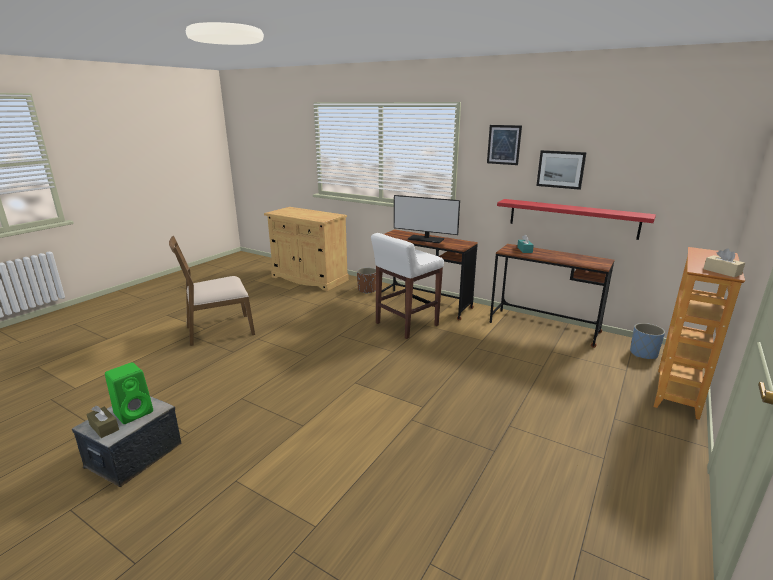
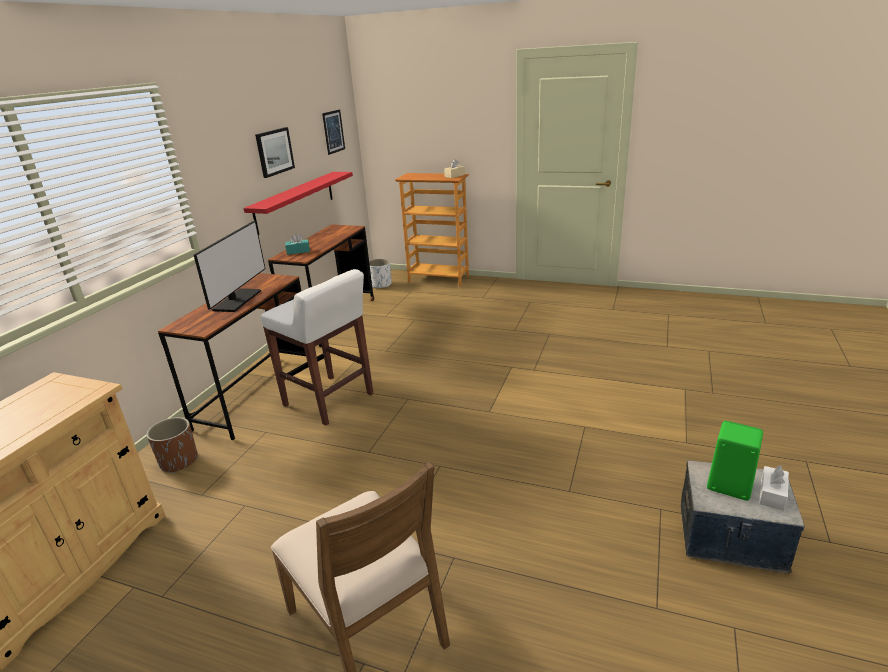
camera: 100 degrees left, 5 degrees up
(104, 427) = (772, 494): brown tissue box -> white tissue box
(504, 144) = (222, 137): picture -> picture (333, 131)
(643, 354) = (381, 285): blue planter -> white planter

